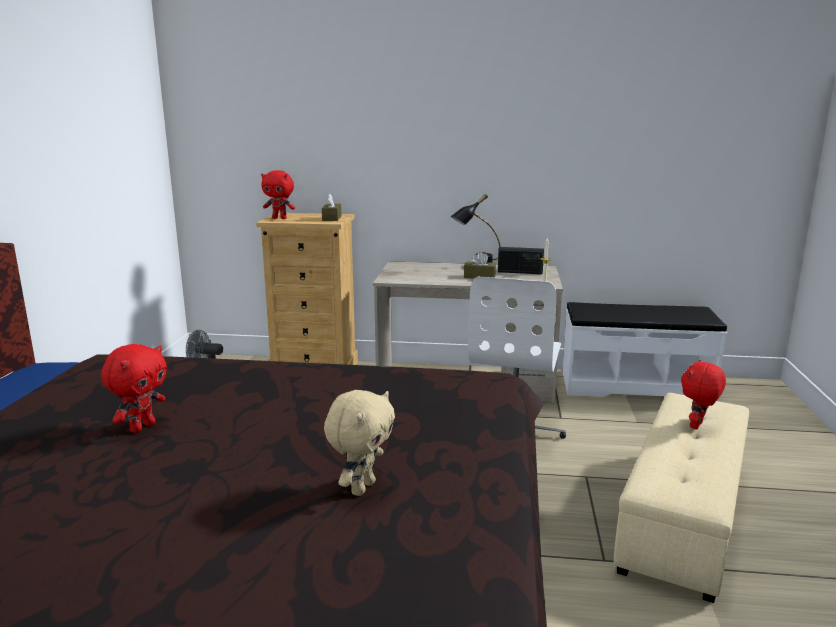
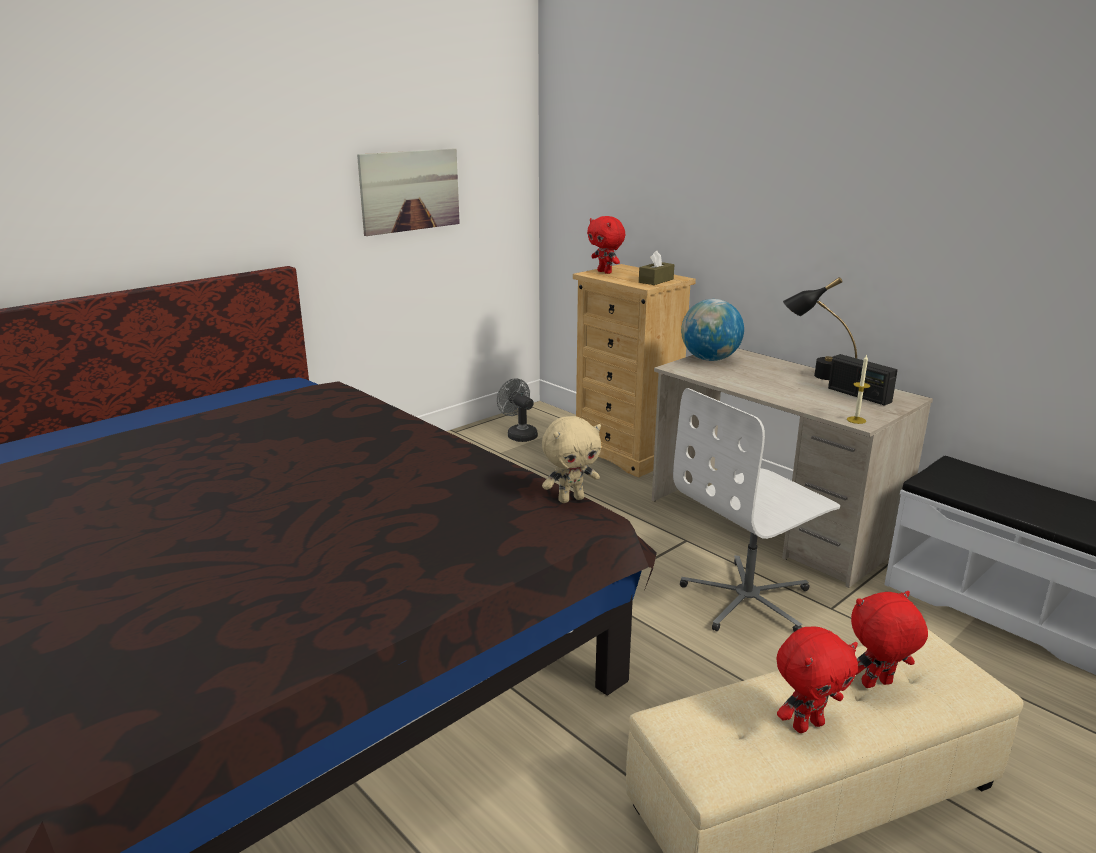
camera: 40 degrees right, 5 degrees up
(85, 159) = (410, 190): none -> picture
(142, 427) = (251, 454): red plush toy -> red plush toy (807, 724)
(361, 487) = (282, 567): beige plush toy -> beige plush toy (571, 499)
(398, 271) = (710, 359): none -> globe
(479, 276) = (791, 389): brown tissue box -> none

